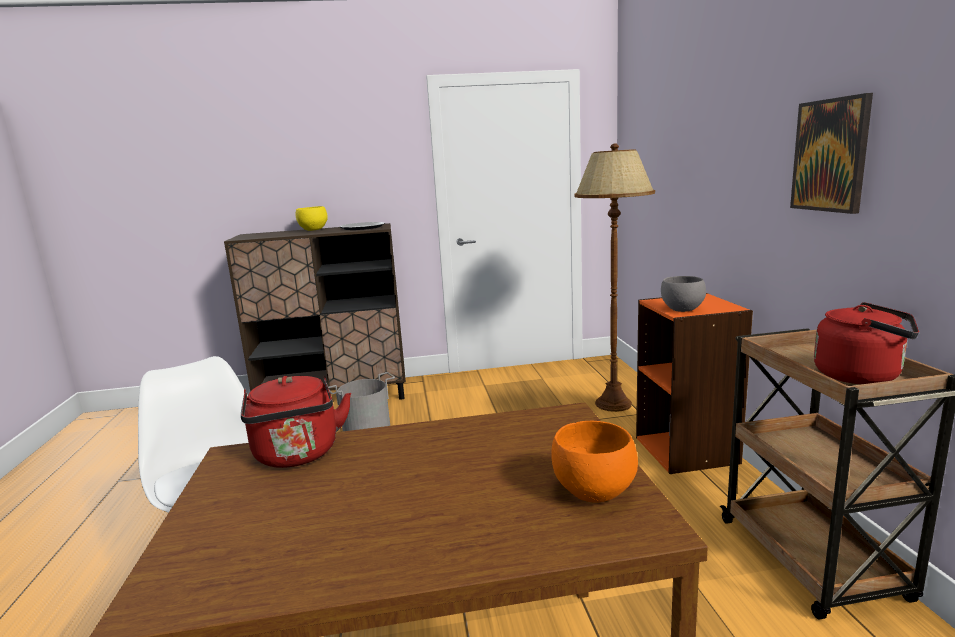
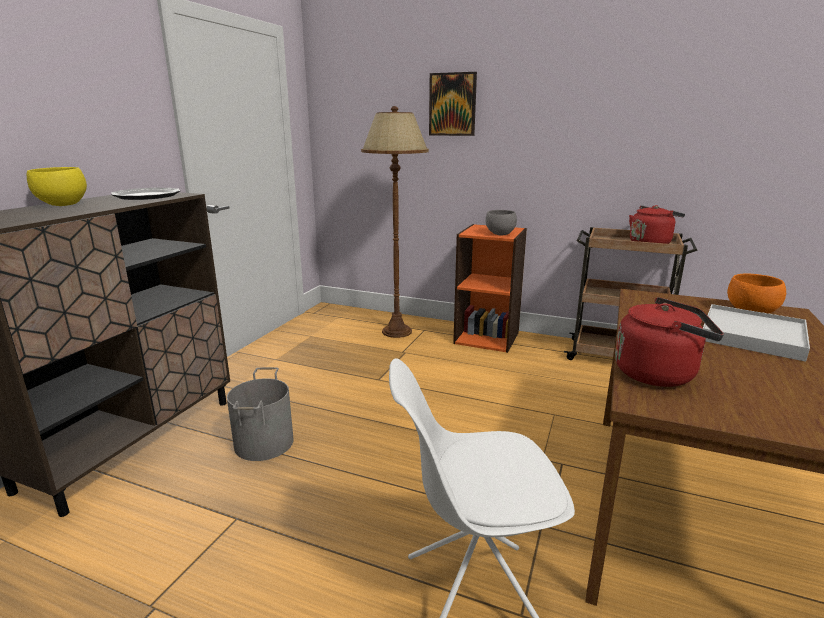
camera: 60 degrees left, 5 degrees up
(474, 497) = (752, 336): none -> white tray
(830, 155) = (590, 124): picture -> picture (452, 104)

